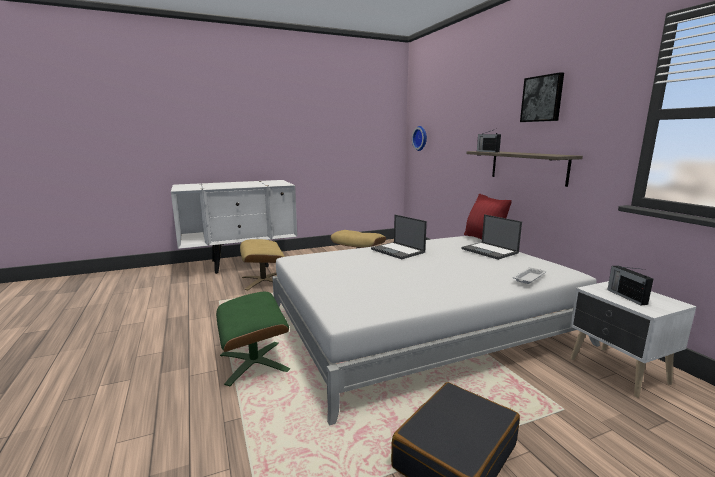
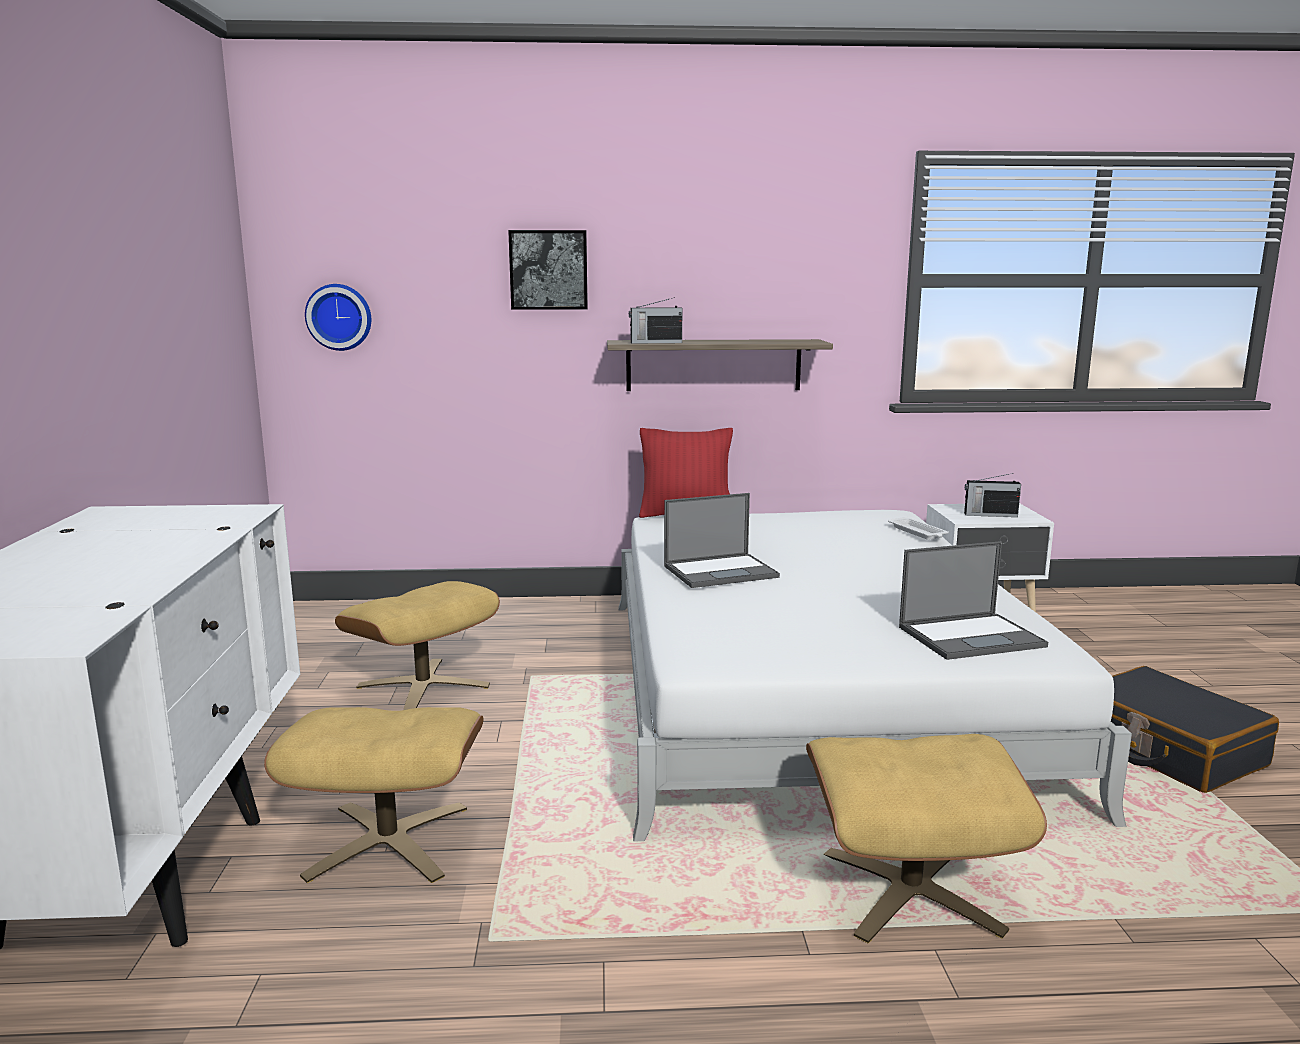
camera: 70 degrees left, 0 degrees up
(254, 362) = (910, 890): green ottoman -> beige ottoman
(490, 251) = (770, 523): laptop -> laptop (972, 636)
(542, 99) = (731, 244): picture -> picture (548, 270)

